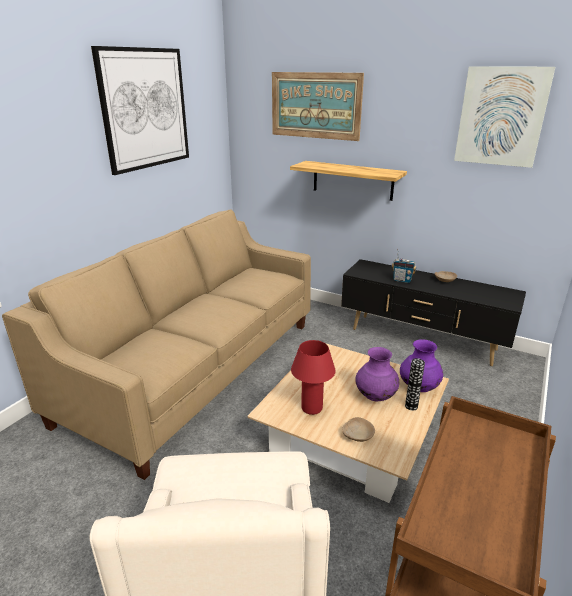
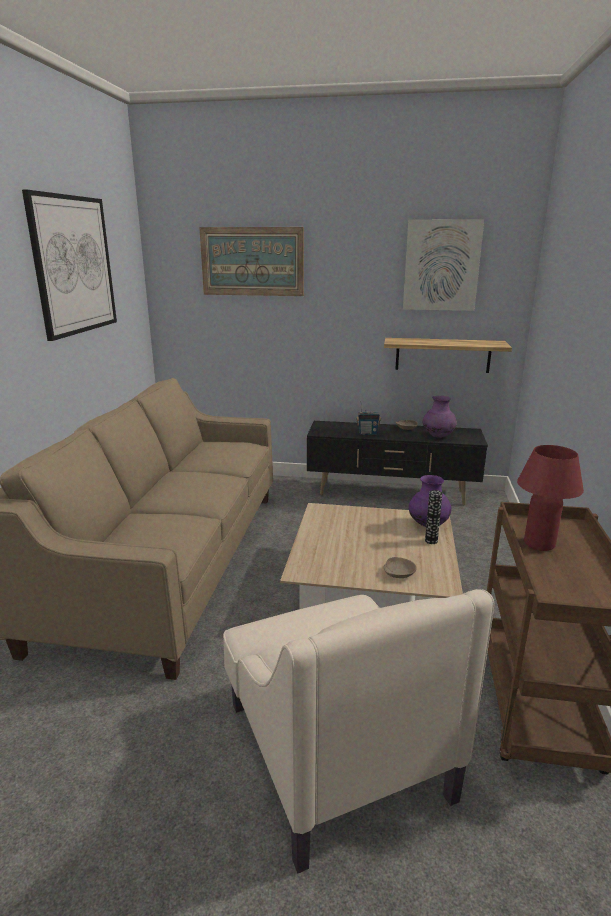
camera: 20 degrees left, 5 degrees down
(311, 408) = (341, 561): red table lamp -> red table lamp (539, 544)
(352, 180) = (299, 337): shelf -> shelf (442, 355)
(375, 396) = (394, 539): purple vase -> purple vase (438, 436)

